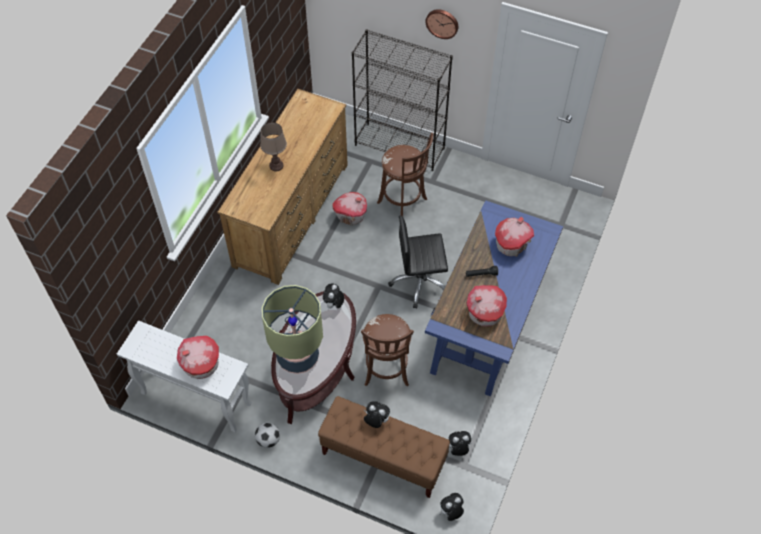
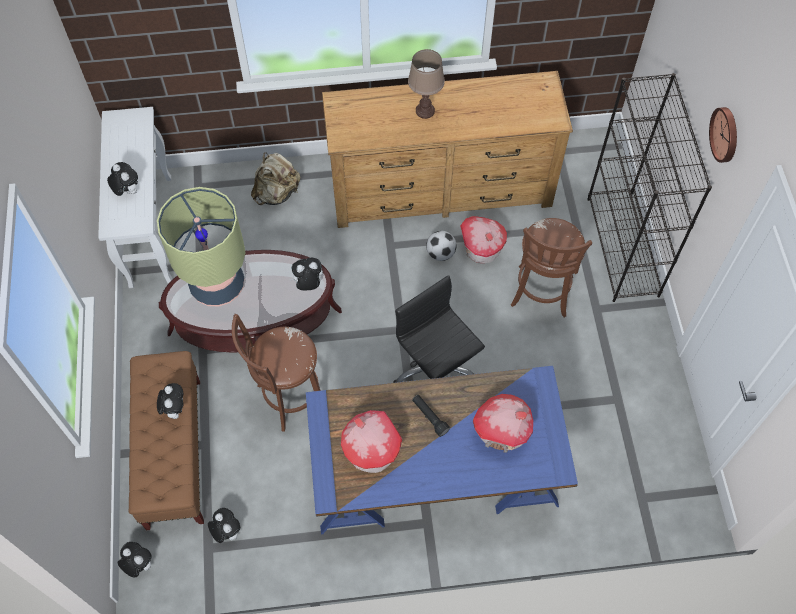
camera: 60 degrees right, 5 degrees up
(201, 365) = (127, 191): toy house -> plush toy
(224, 307) = (277, 193): none -> beige backpack
(268, 440) = (137, 324): football -> football (440, 253)

